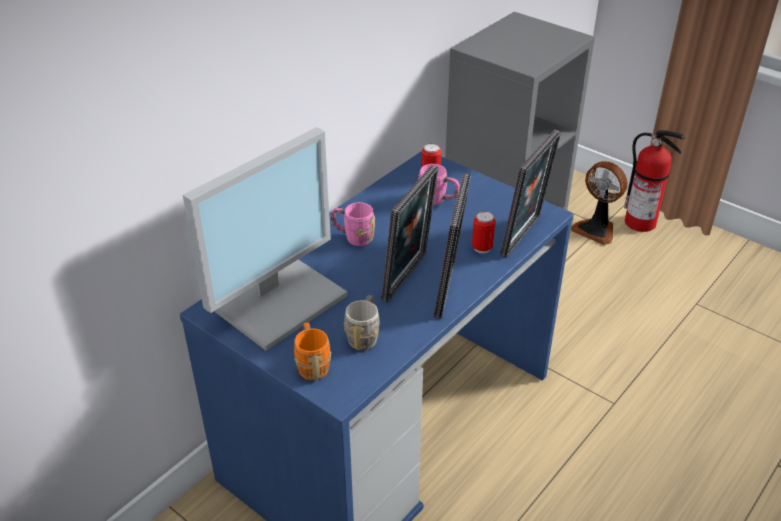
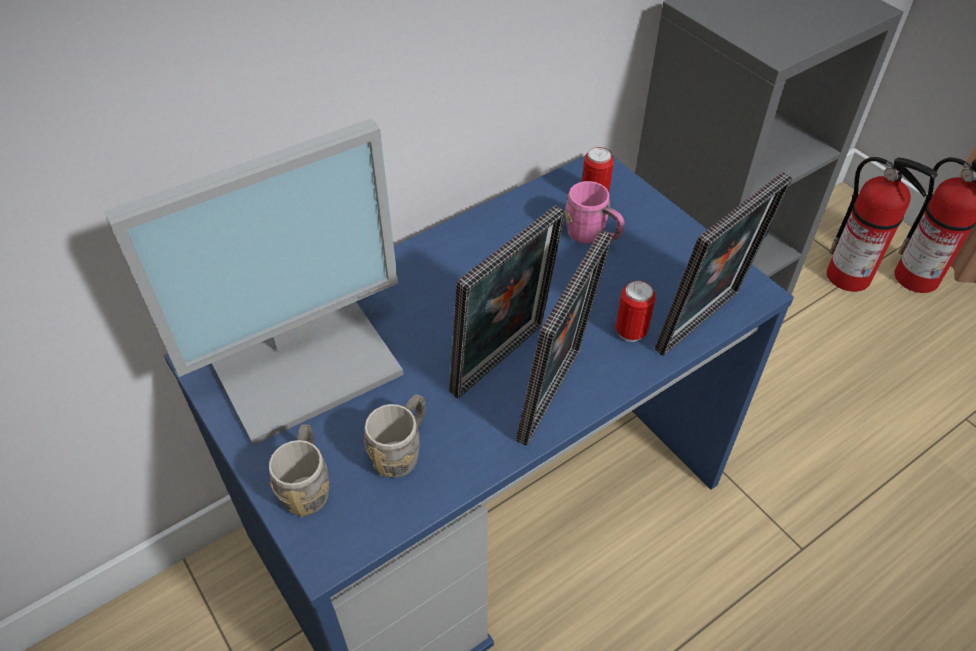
camera: 15 degrees right, 10 degrees up
(312, 364) = (308, 485): orange mug -> grey mug
(353, 237) = (448, 276): pink mug -> none
(596, 229) = (850, 277): fan -> fire extinguisher

